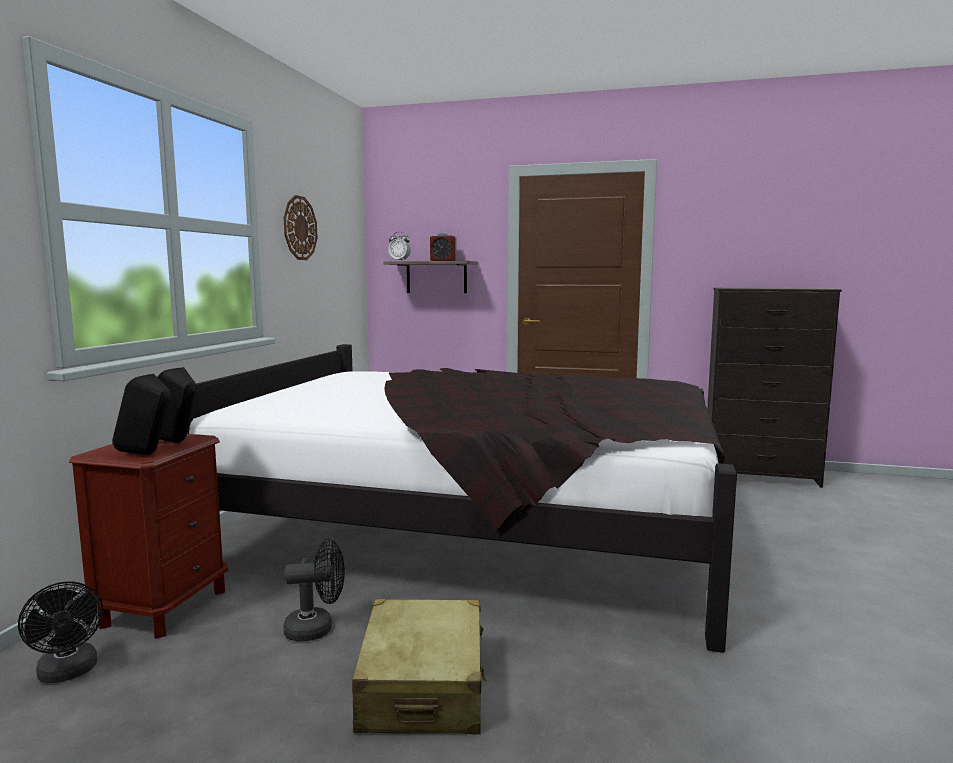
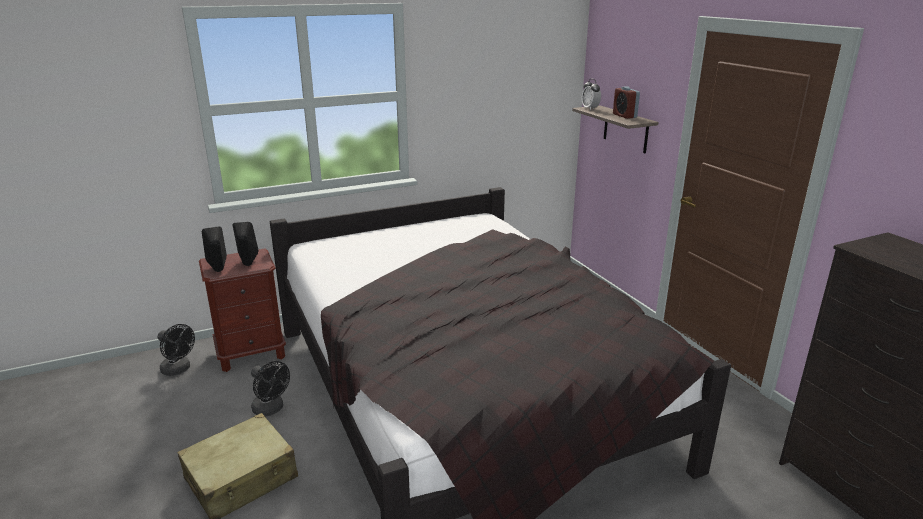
camera: 50 degrees right, 15 degrees up
(68, 673) = (179, 370): black fan -> black fan turned 75 degrees counterclockwise
(299, 228) = (467, 83): wall clock -> none

